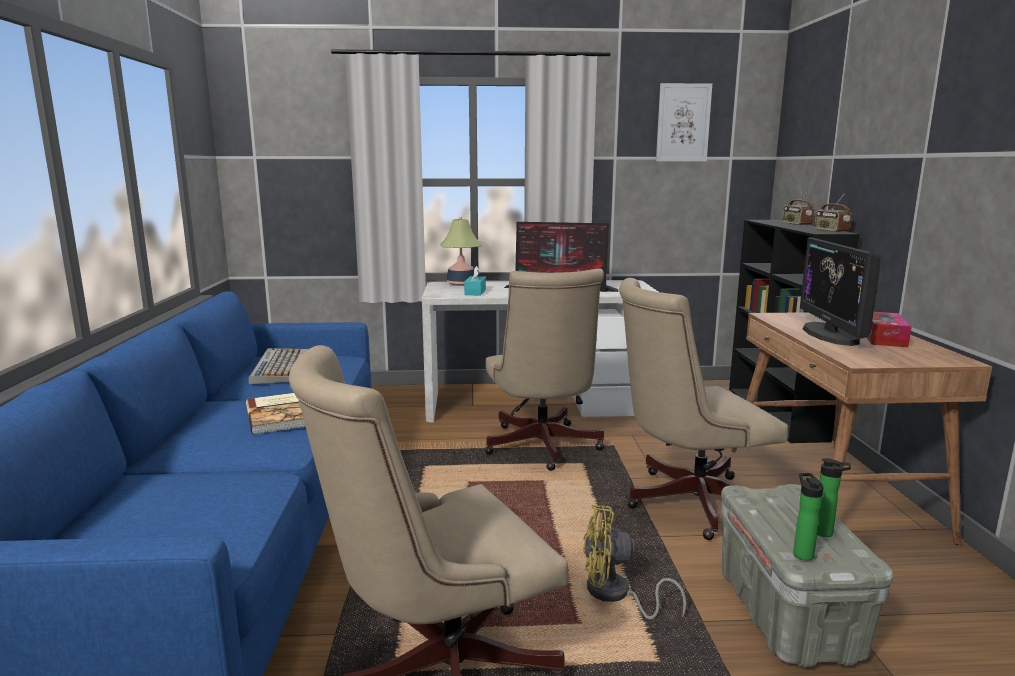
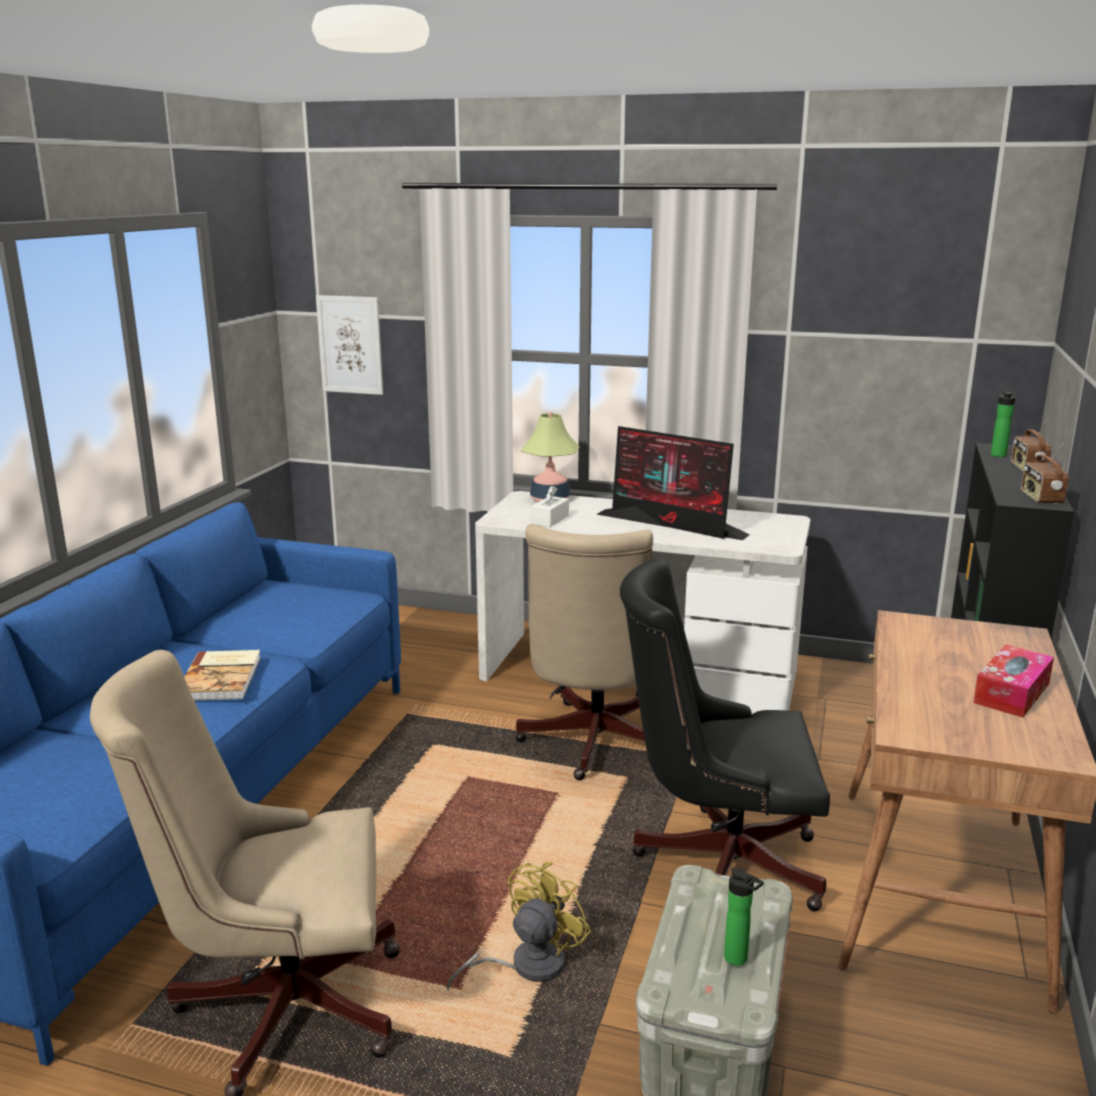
camera: 20 degrees right, 5 degrees up
(280, 367) = (274, 604): keyboard -> none
(475, 292) = (549, 520): turquoise tissue box -> white tissue box
(615, 595) = (526, 966): yellow fan -> yellow fan turned 105 degrees clockwise
(683, 123) = (897, 285): picture -> picture (350, 345)
(686, 502) = (717, 862): beige office chair -> black office chair
(802, 553) = (679, 978): bottle -> bottle (998, 455)
(831, 334) = (940, 673): monitor -> none

